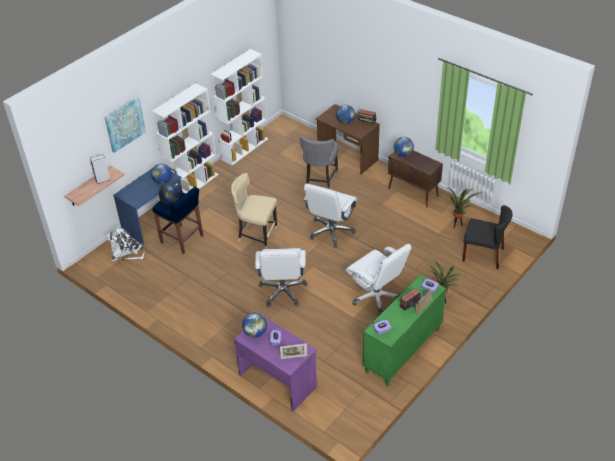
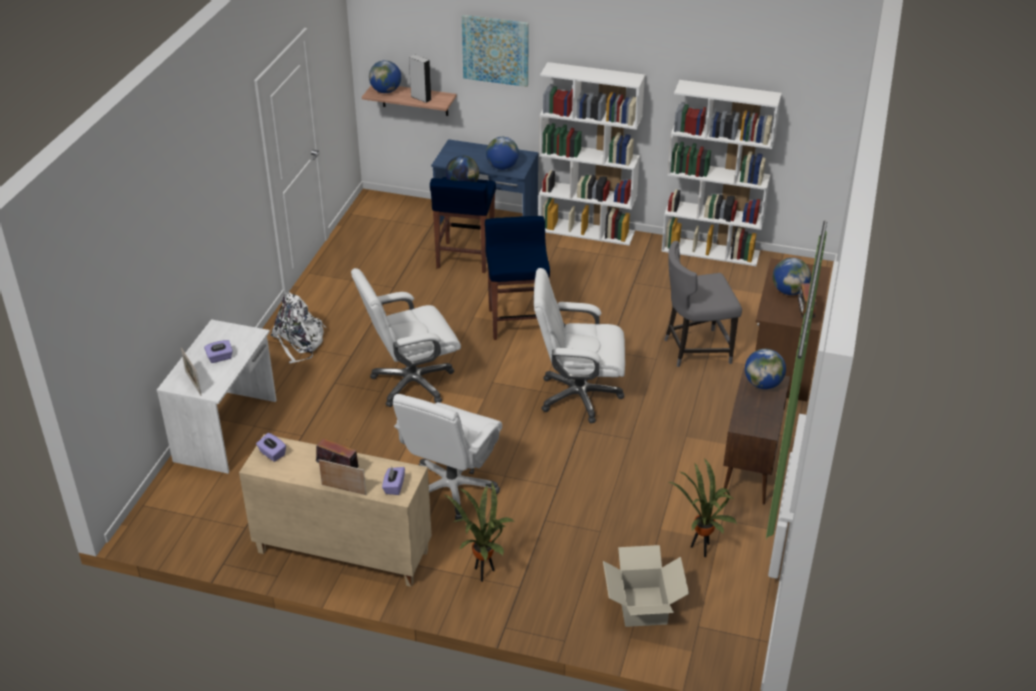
camera: 65 degrees right, 5 degrees down
(127, 252) = (411, 221): white backpack -> white backpack (299, 342)
(255, 333) = (229, 334): globe -> globe (386, 91)
(256, 235) = (517, 322): beige chair -> blue stool
(278, 380) = (227, 430): purple desk -> white desk
(402, 351) = (341, 552): green cabinet -> beige cabinet
(483, 255) = (642, 606): black chair -> cardboard box

